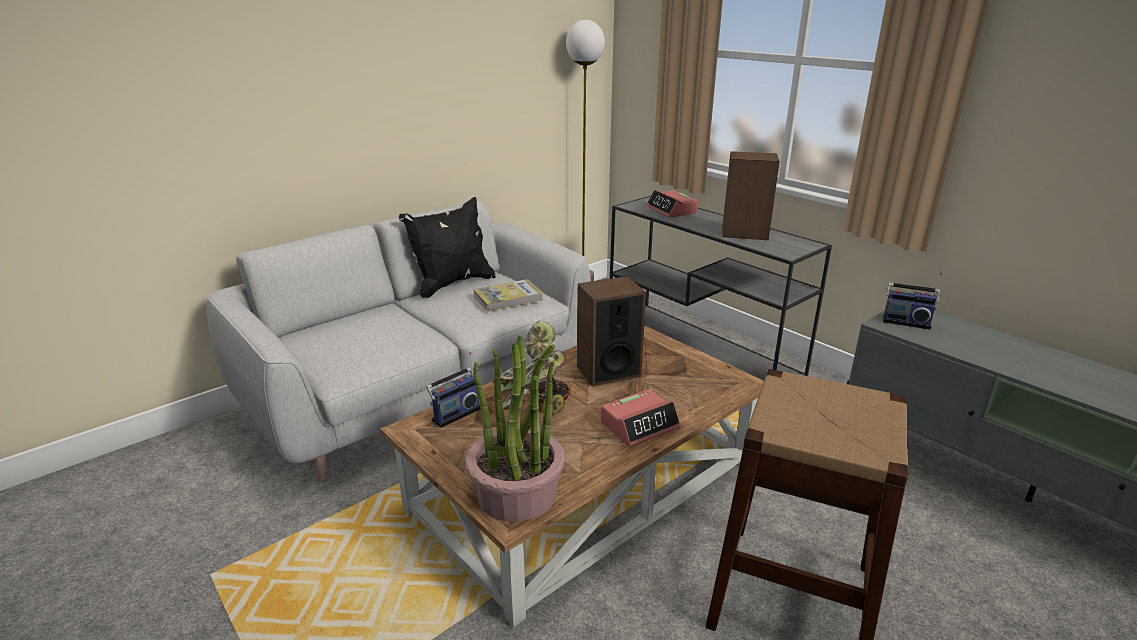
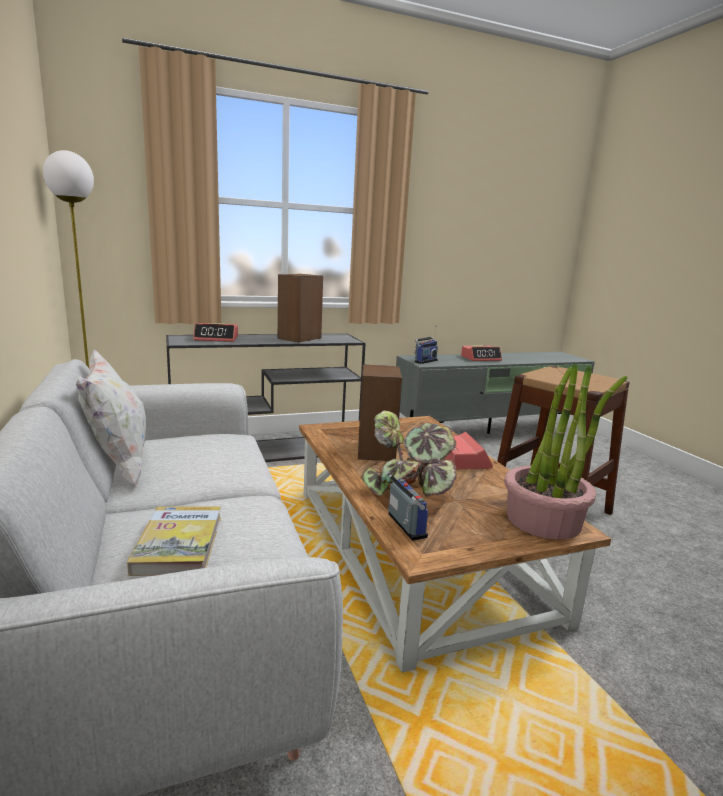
camera: 70 degrees left, 10 degrees down
(452, 284) = (118, 466): black pillow -> white pillow
(508, 298) = (215, 445): book -> book (179, 544)
(1032, 361) = (481, 358): none -> alarm clock

